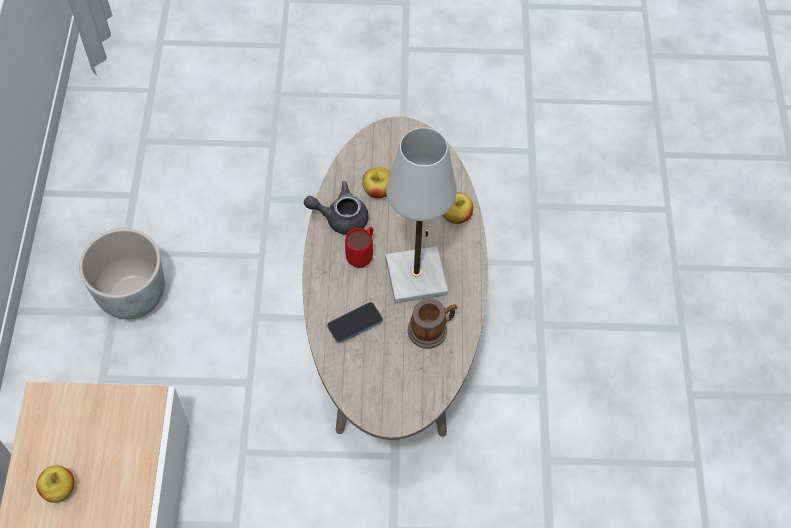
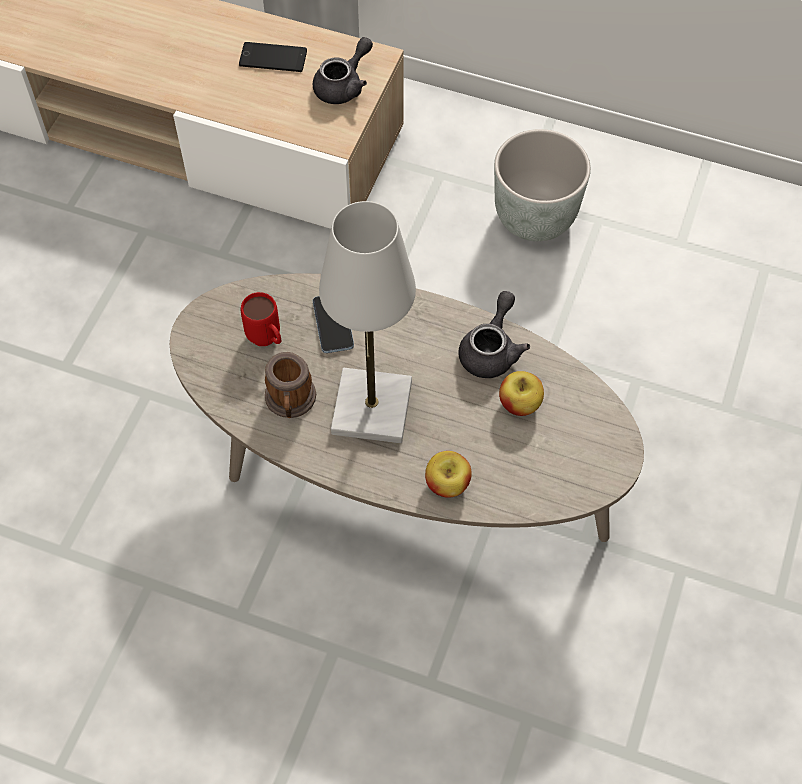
camera: 110 degrees right, 0 degrees up
(59, 489) = (273, 58): apple -> phone
(82, 416) = (344, 85): none -> grey teapot
(362, 256) = (425, 358): red mug -> red mug (267, 341)

